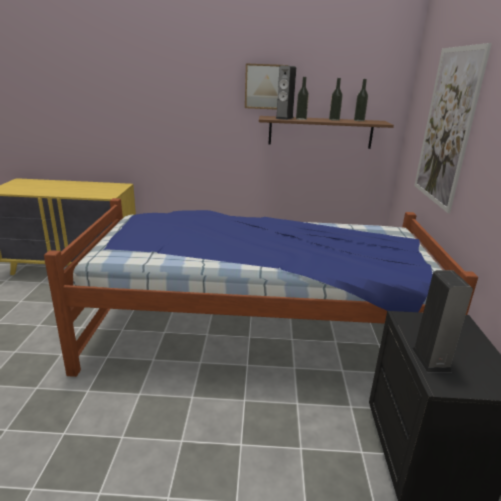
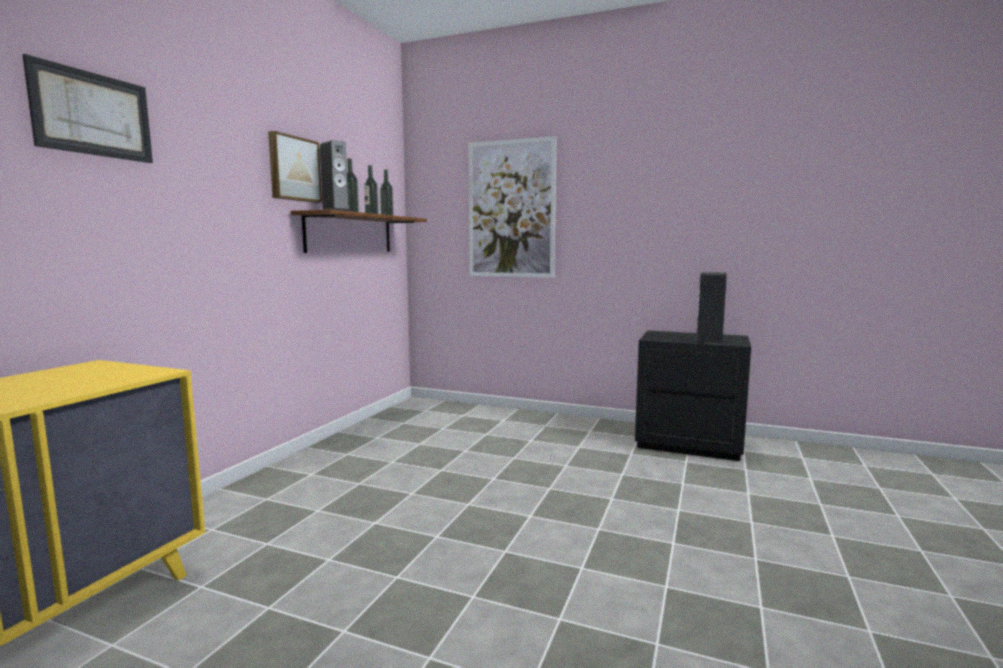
camera: 70 degrees left, 15 degrees down
(139, 73) = (93, 114): none -> picture
(254, 334) = (491, 475): bed -> none

